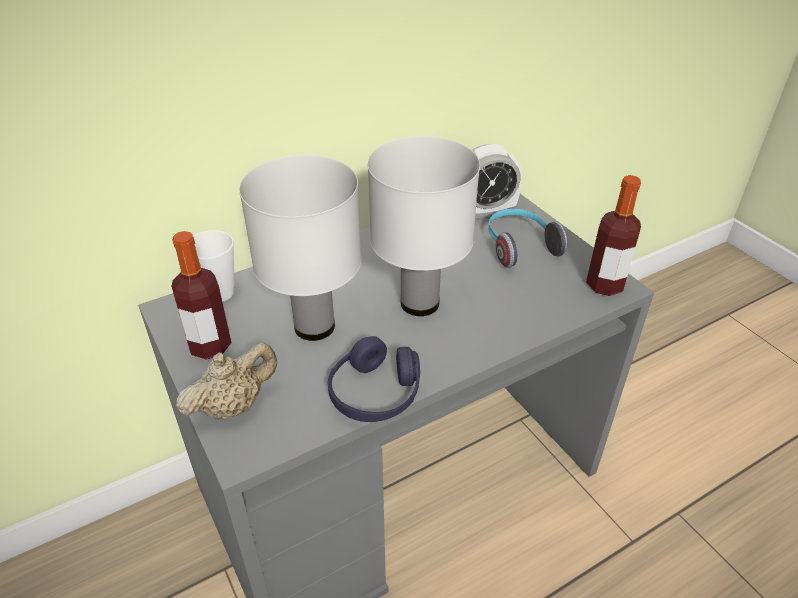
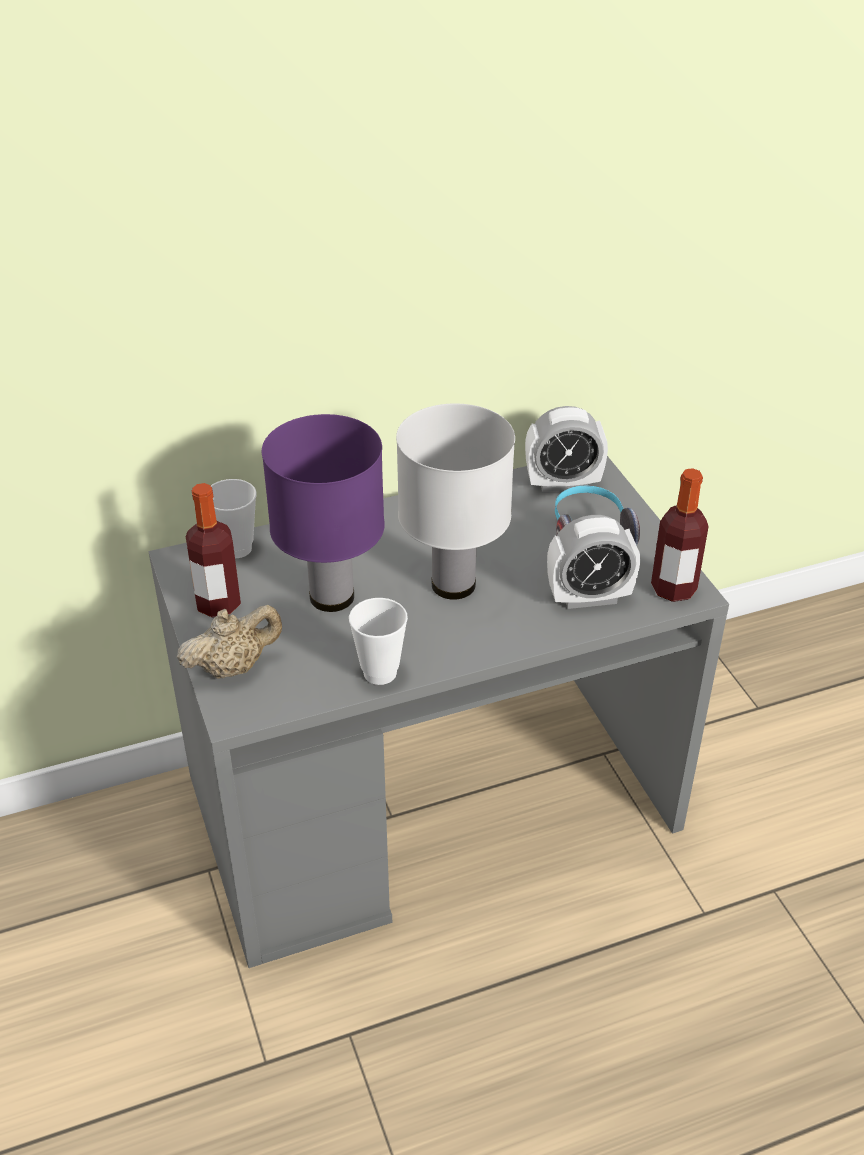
camera: 10 degrees right, 0 degrees up
(314, 327) = (331, 598): white table lamp -> purple table lamp
(375, 393) = (380, 673): purple headphones -> cup
(538, 300) = (589, 597): none -> alarm clock

